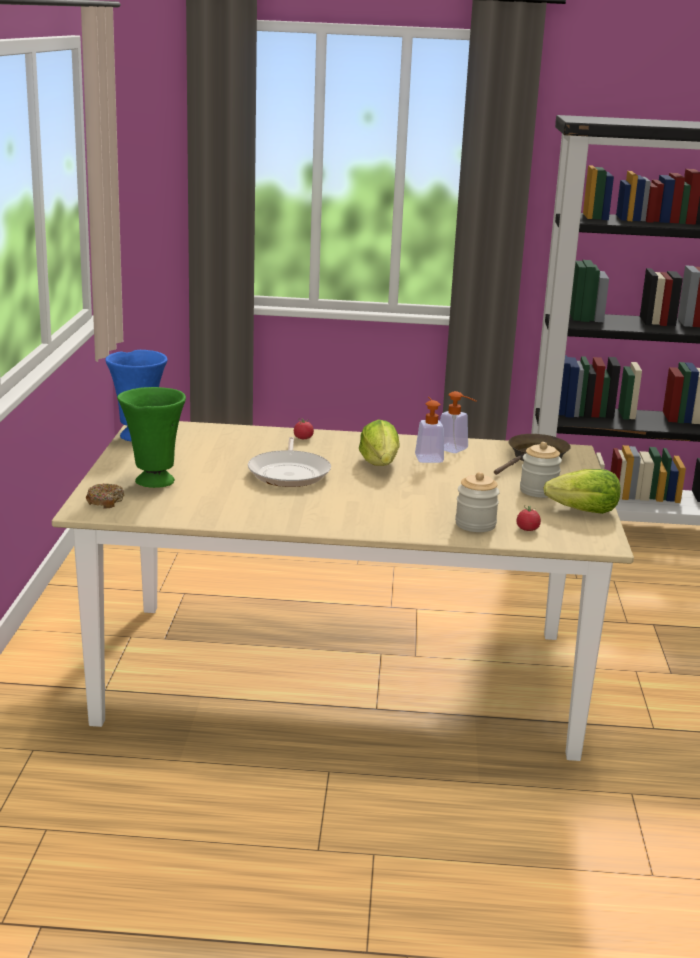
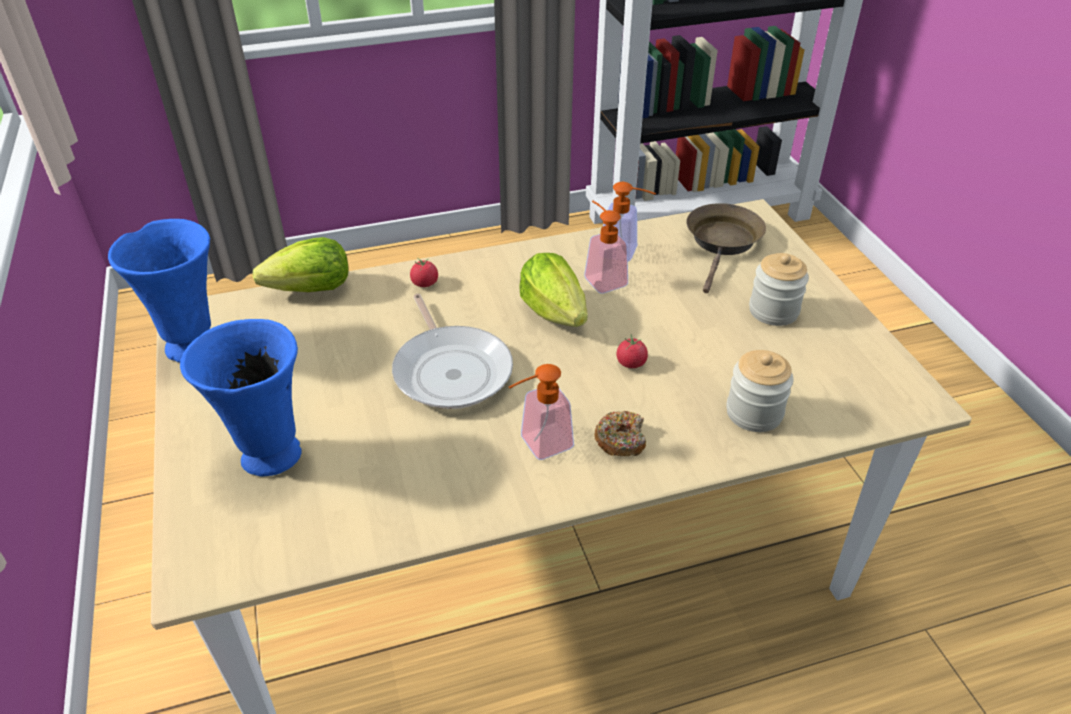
camera: 20 degrees left, 20 degrees up
(105, 501) = (218, 538): donut -> donut (620, 440)
(153, 481) = (269, 456): green vase -> blue vase
(318, 508) = (538, 445): none -> soap dispenser
(527, 529) = (820, 402): tomato -> tomato (631, 363)
(584, 511) = (852, 338): lettuce -> lettuce (311, 290)

